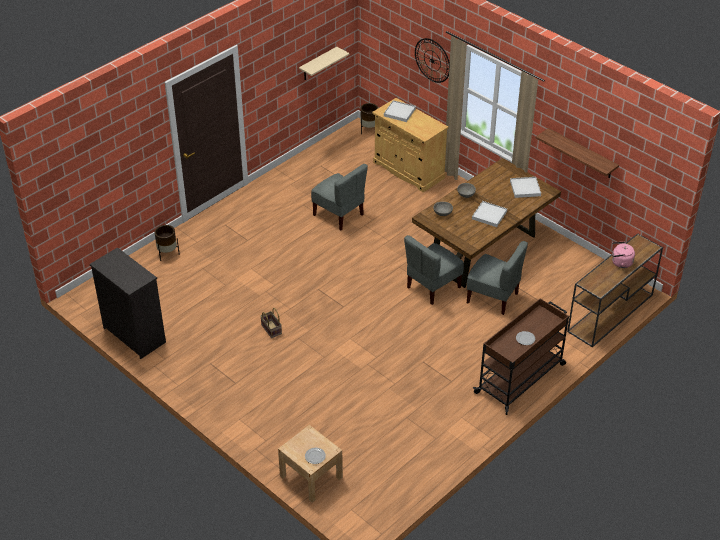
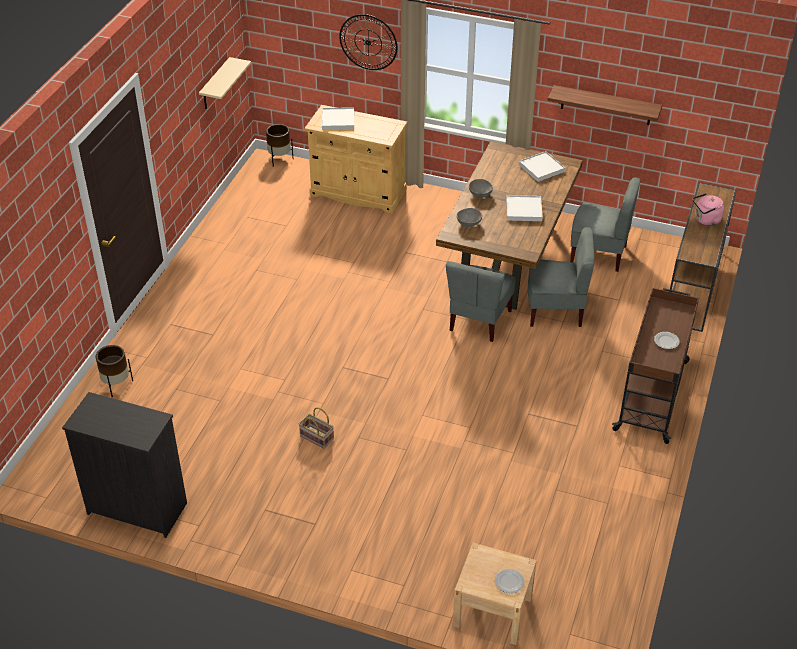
camera: 25 degrees left, 0 degrees up
(339, 215) = (309, 269): grey chair -> grey chair (598, 254)

